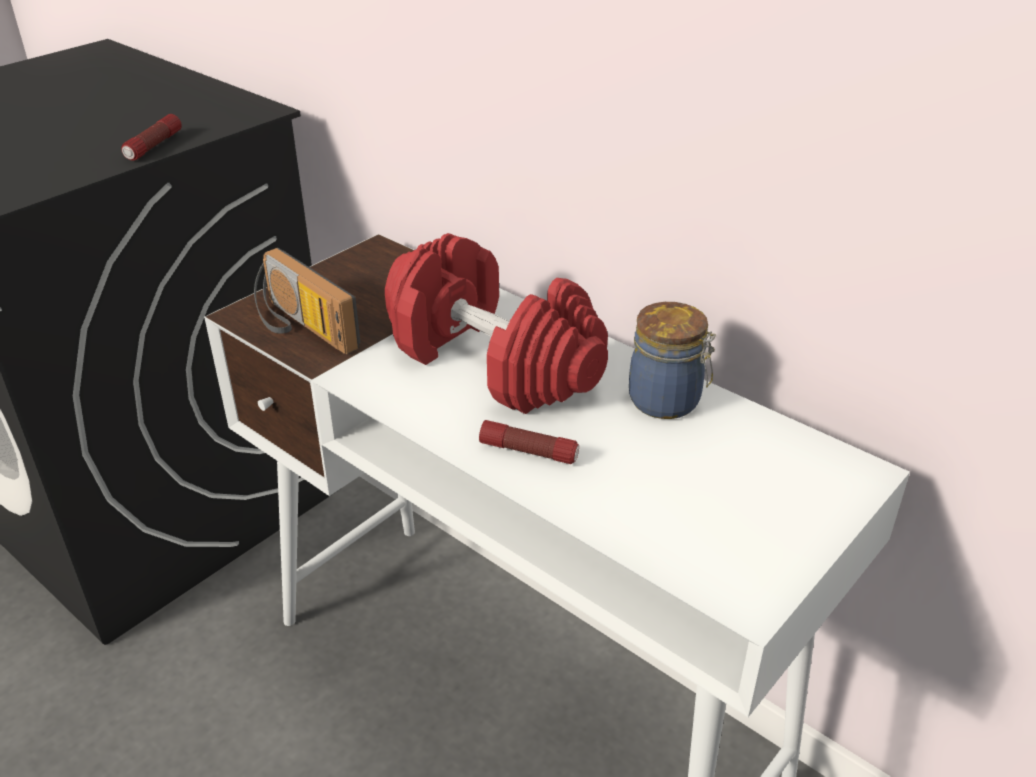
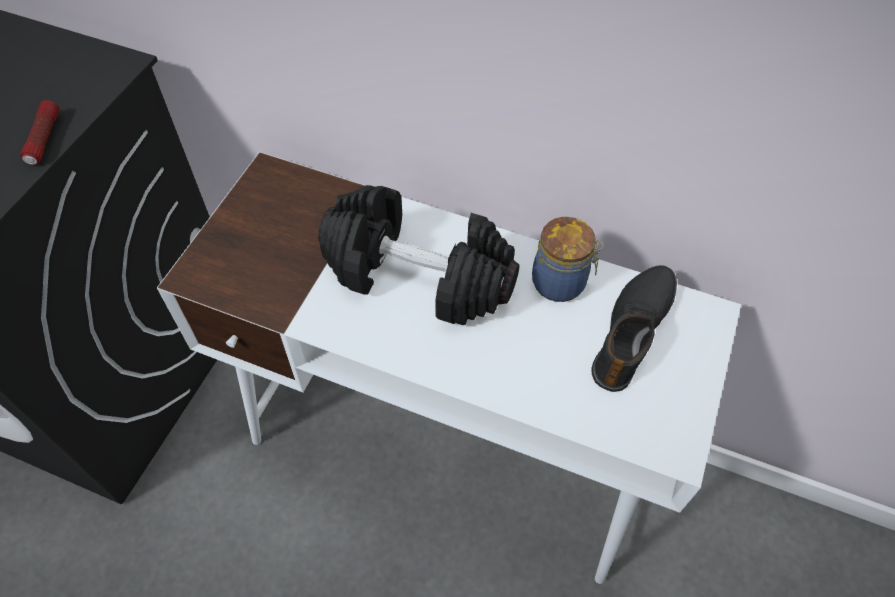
camera: 20 degrees left, 20 degrees up
(300, 328) = (247, 280): radio -> none
(495, 361) = (419, 276): red dumbbell -> black dumbbell
(529, 451) = (483, 361): flashlight -> none
(742, 466) = (633, 331): none -> black shoe

